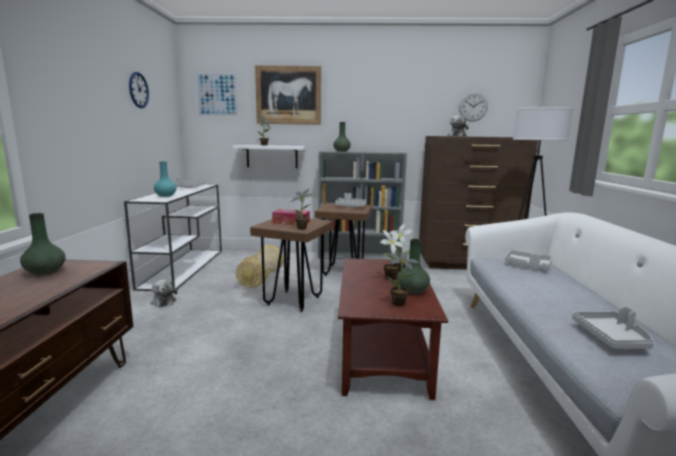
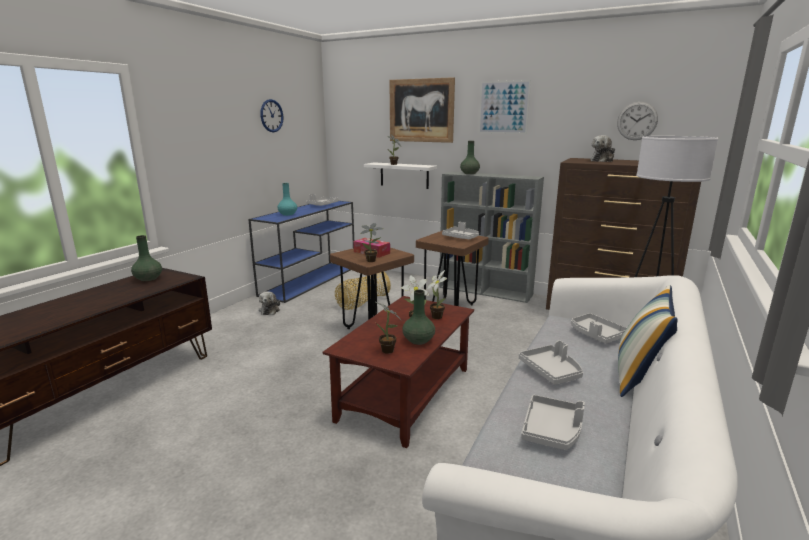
camera: 25 degrees right, 5 degrees up
(184, 267) = (310, 280): white console table -> blue console table
(217, 94) = (356, 111): picture -> picture (503, 107)
(542, 295) = (551, 371): none -> grey tray
(596, 289) = (639, 377): none -> pillow

